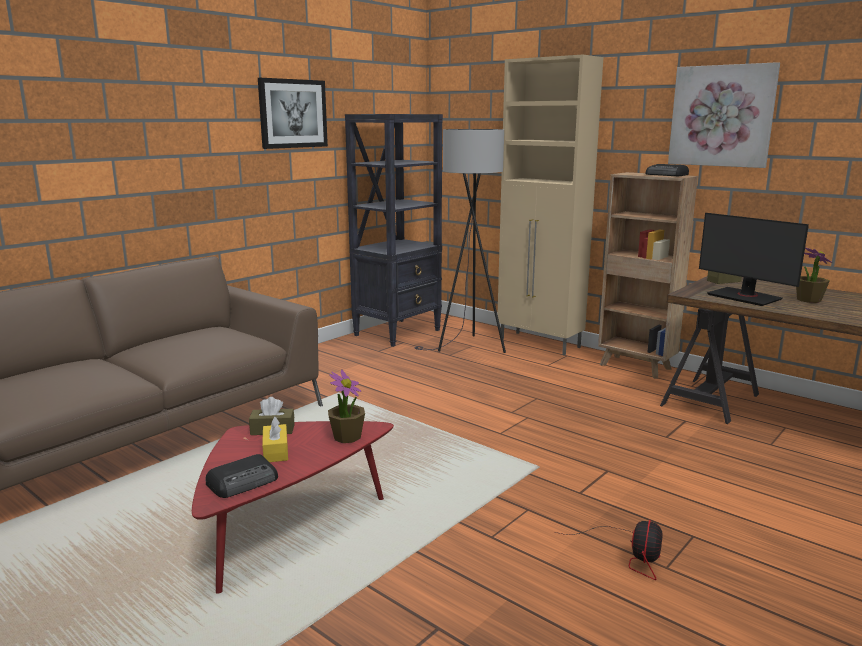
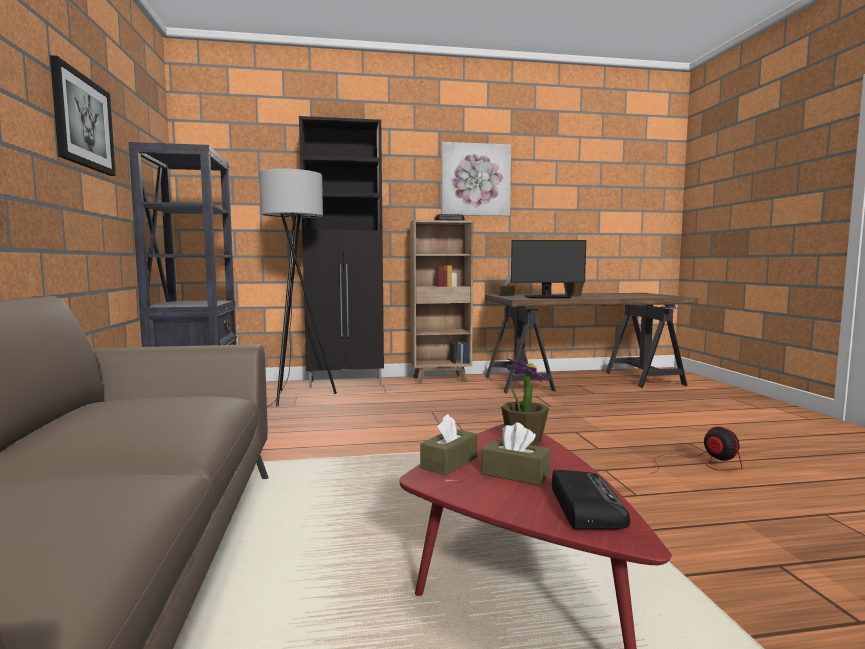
camera: 50 degrees left, 10 degrees down
(275, 451) = (515, 474): yellow tissue box -> brown tissue box
(540, 344) = (347, 383): beige cabinet -> black cabinet

